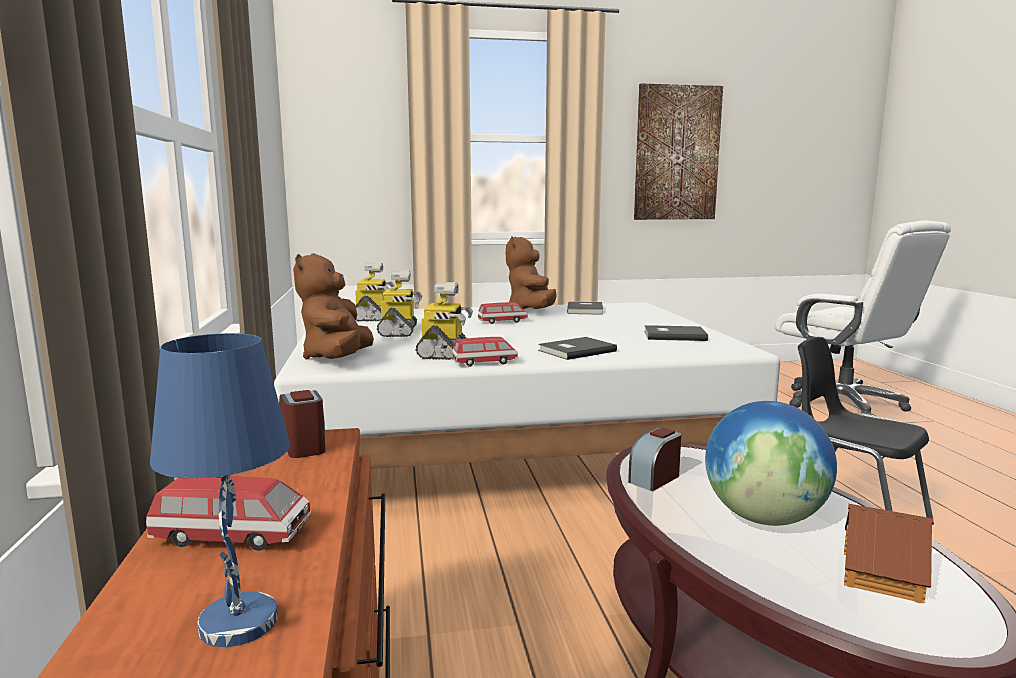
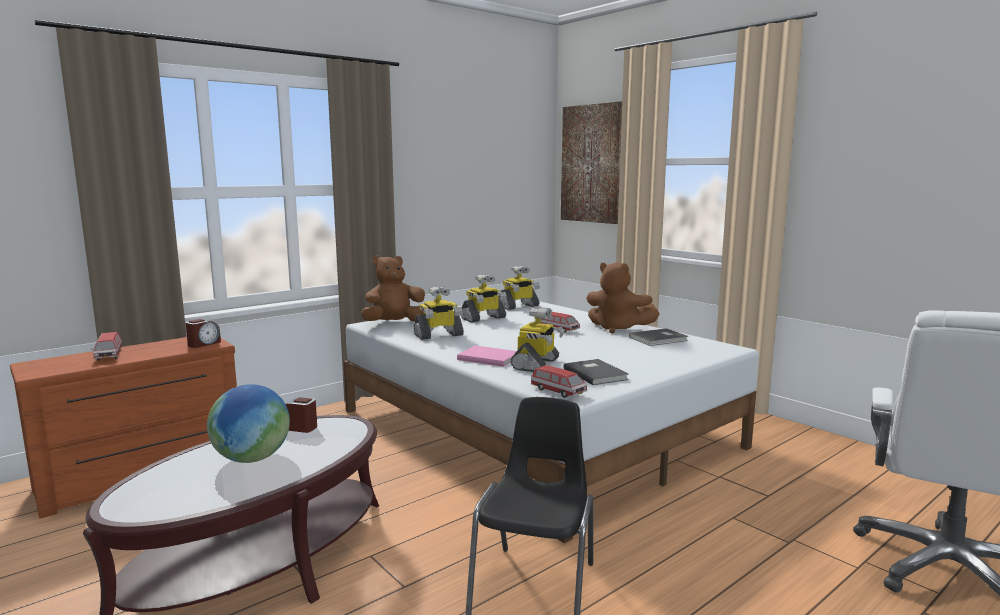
camera: 60 degrees right, 0 degrees up
(240, 624) = (48, 369): blue table lamp -> none
(485, 363) = (422, 346): toy car -> toy car (558, 392)
(531, 311) = (617, 329): brown plush toy -> brown plush toy turned 120 degrees counterclockwise
(575, 350) = (488, 357): grey book -> pink book
(622, 343) = (536, 364): none -> toy robot
(677, 153) = (901, 175): picture -> picture (591, 164)
(879, 575) = (183, 490): toy house -> none

